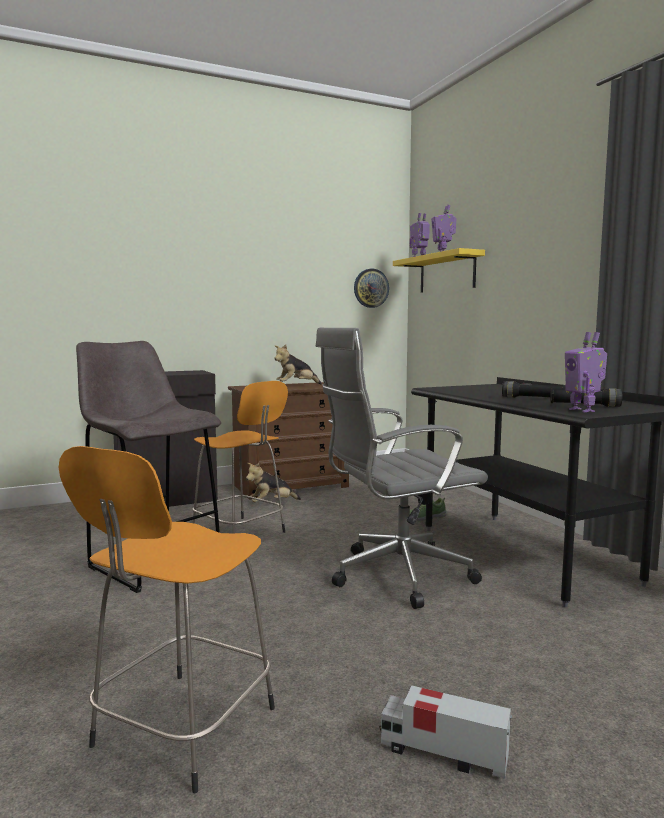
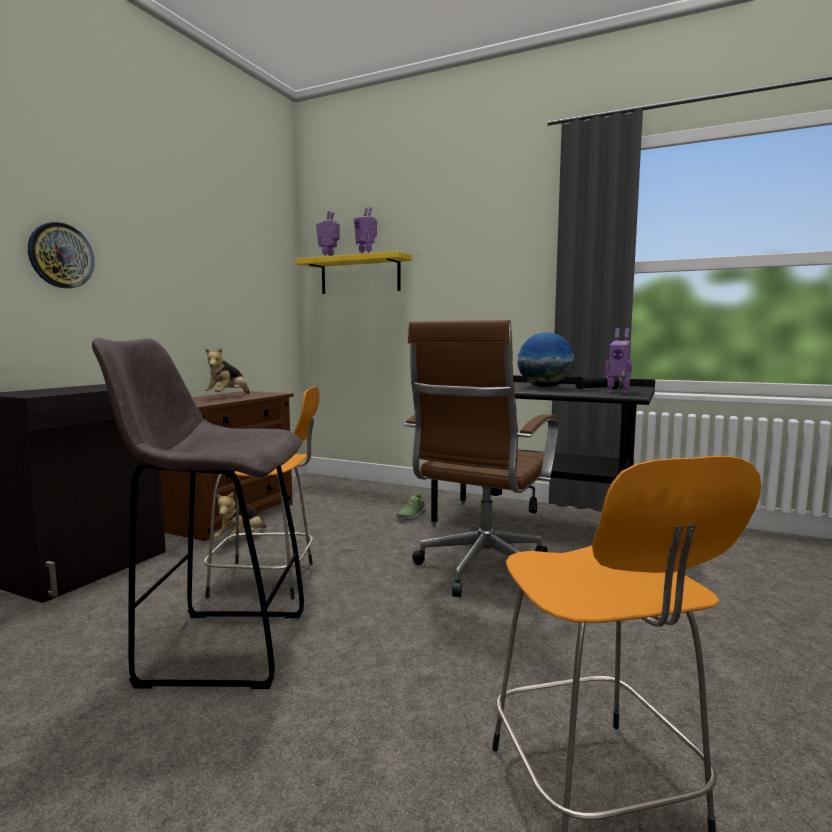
camera: 40 degrees left, 0 degrees up
(371, 288) = (272, 286): wall clock -> wall clock (61, 255)
(395, 576) = (481, 571): grey office chair -> brown office chair
(442, 753) = (756, 690): toy truck -> none
(533, 398) = (544, 387): black flashlight -> globe

